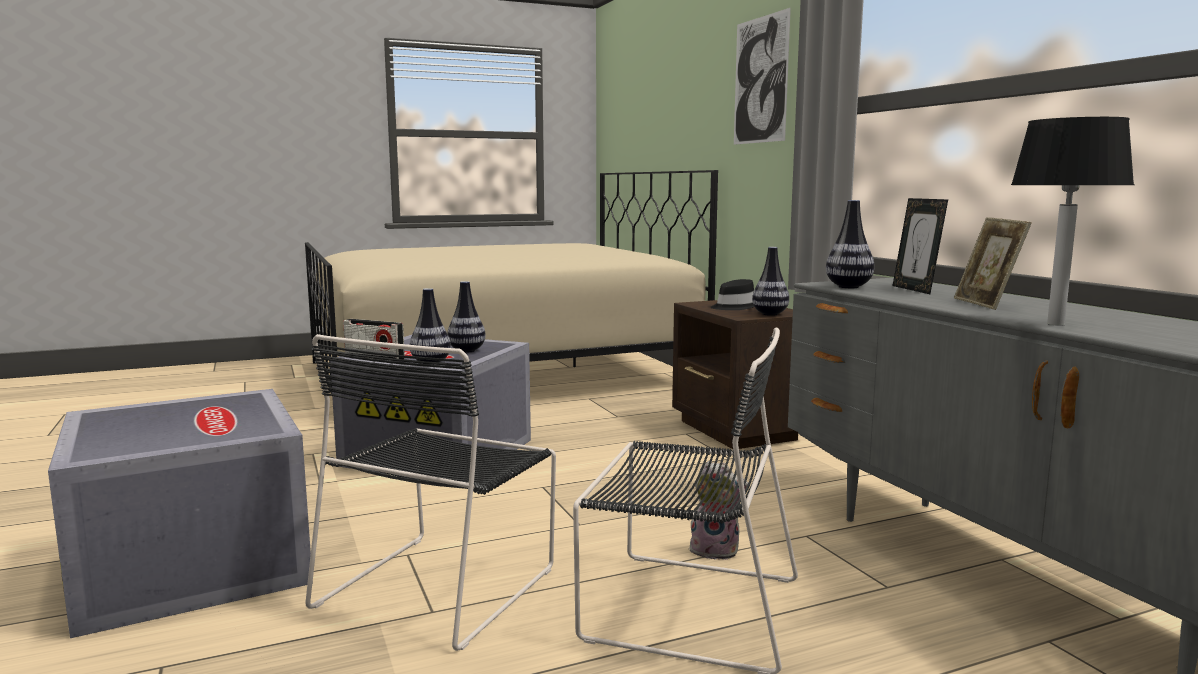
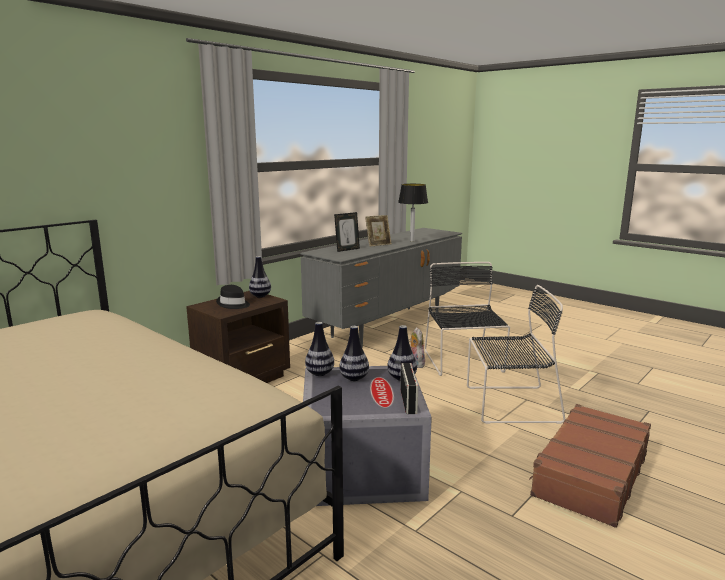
camera: 115 degrees left, 5 degrees up
(189, 564) = (590, 474): grey storage box -> brown suitcase
(760, 80) = (133, 143): picture -> none
(849, 287) = (349, 255): vase -> vase (319, 373)

